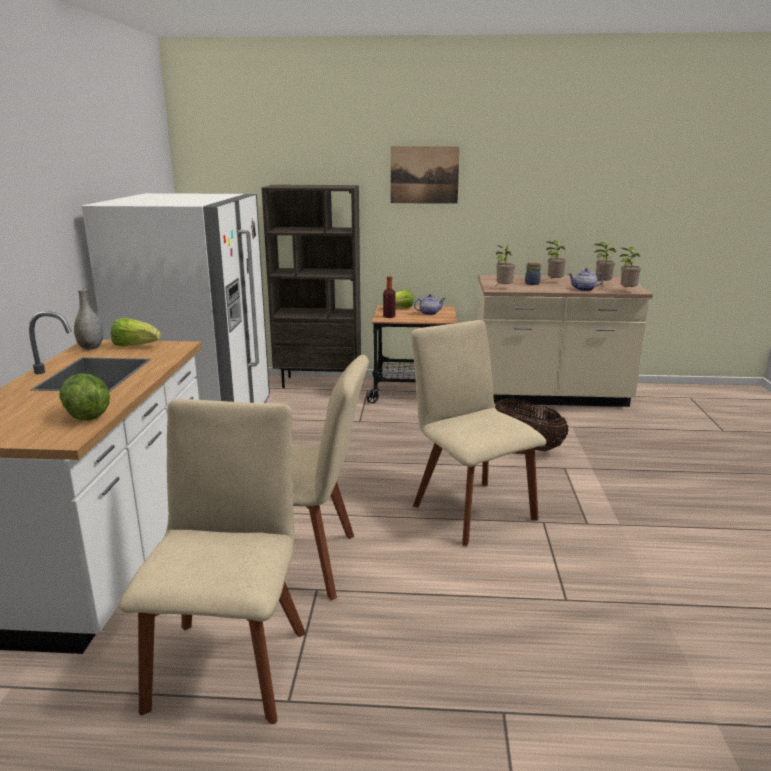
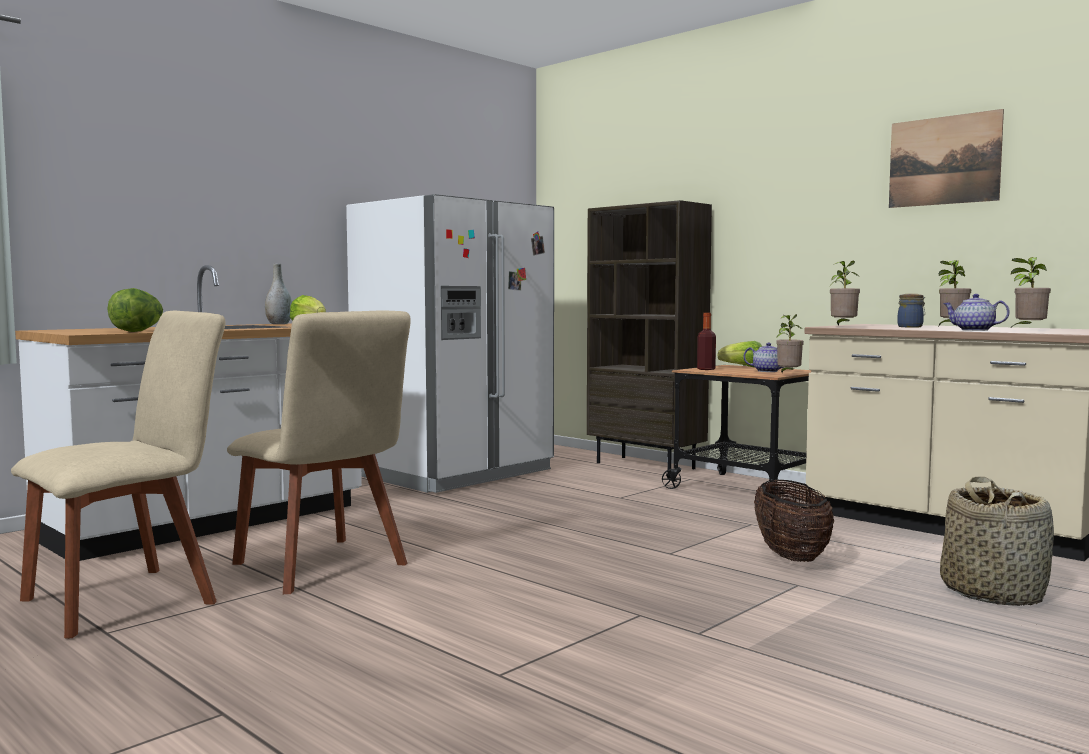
camera: 40 degrees right, 15 degrees down
(424, 175) = (792, 184): picture -> picture (944, 160)
(470, 509) = (576, 581): beige chair -> none
(626, 291) = (1047, 332): potted plant -> potted plant (788, 375)
(635, 442) = (993, 593): none -> basket

